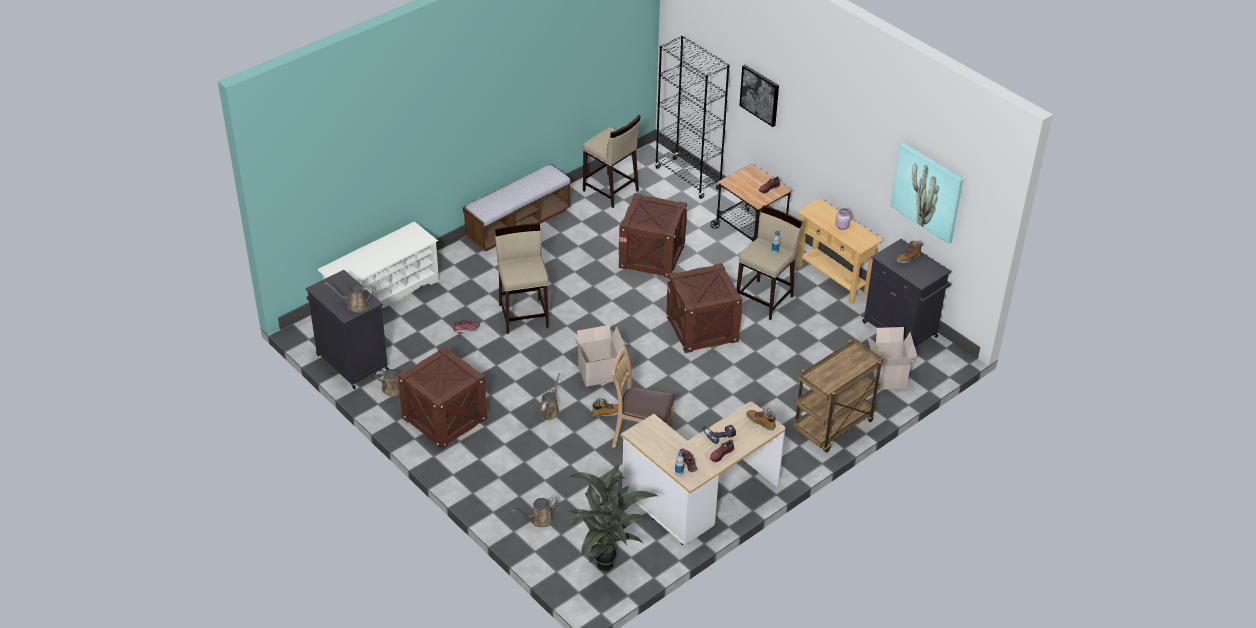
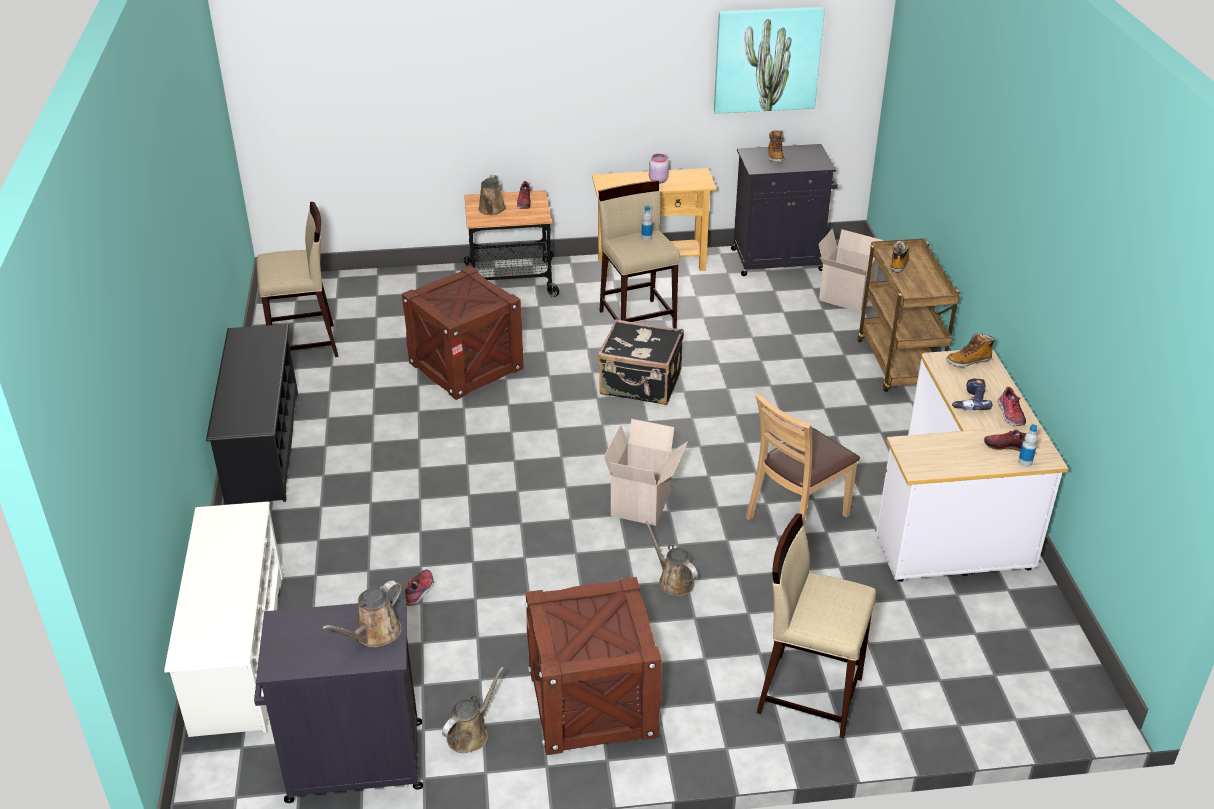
camera: 55 degrees left, 5 degrees down
(518, 224) = (263, 446): bench -> black shoe rack
(524, 315) = (454, 521): beige stool -> beige stool (809, 694)
(539, 520) = (895, 690): brown watering can -> brown watering can (491, 210)
(606, 413) = (725, 529): boot -> boot (898, 263)
(606, 567) = (1036, 662): potted plant -> none
(688, 178) = (361, 282): black bookcase -> none
(702, 328) = (640, 384): crate -> black suitcase
(760, 95) = (452, 86): picture -> none

